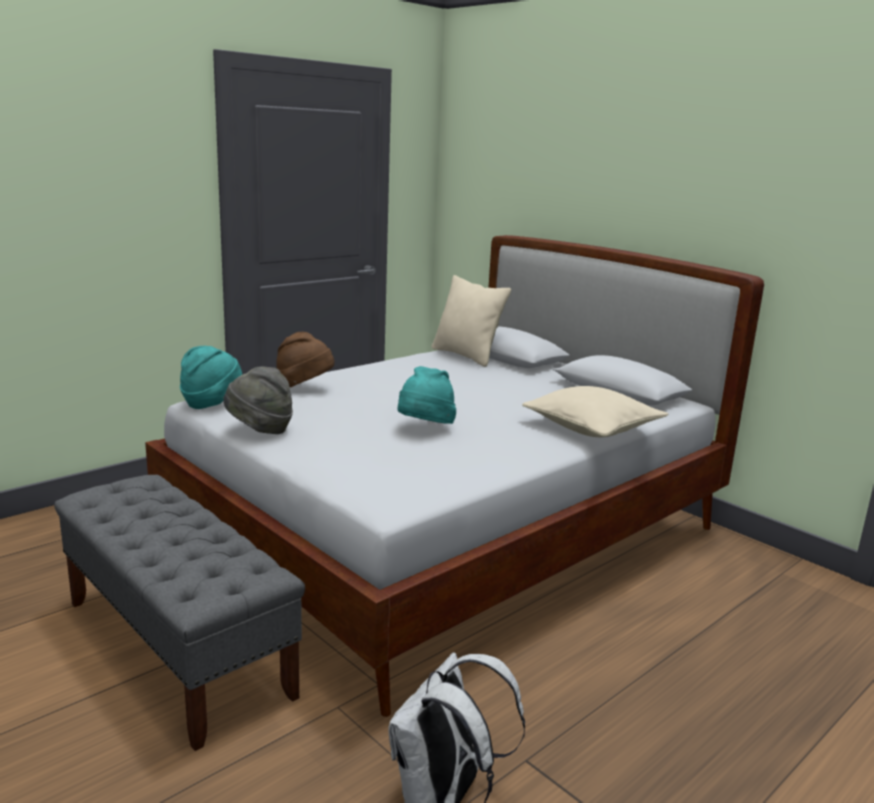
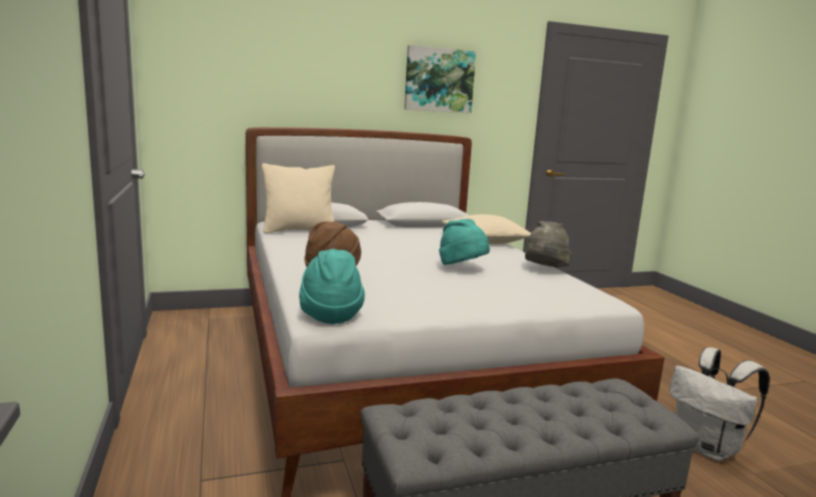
camera: 65 degrees left, 5 degrees down
(260, 430) = (434, 308): grey hat -> grey hat (545, 269)
(735, 182) = (439, 80): none -> picture

